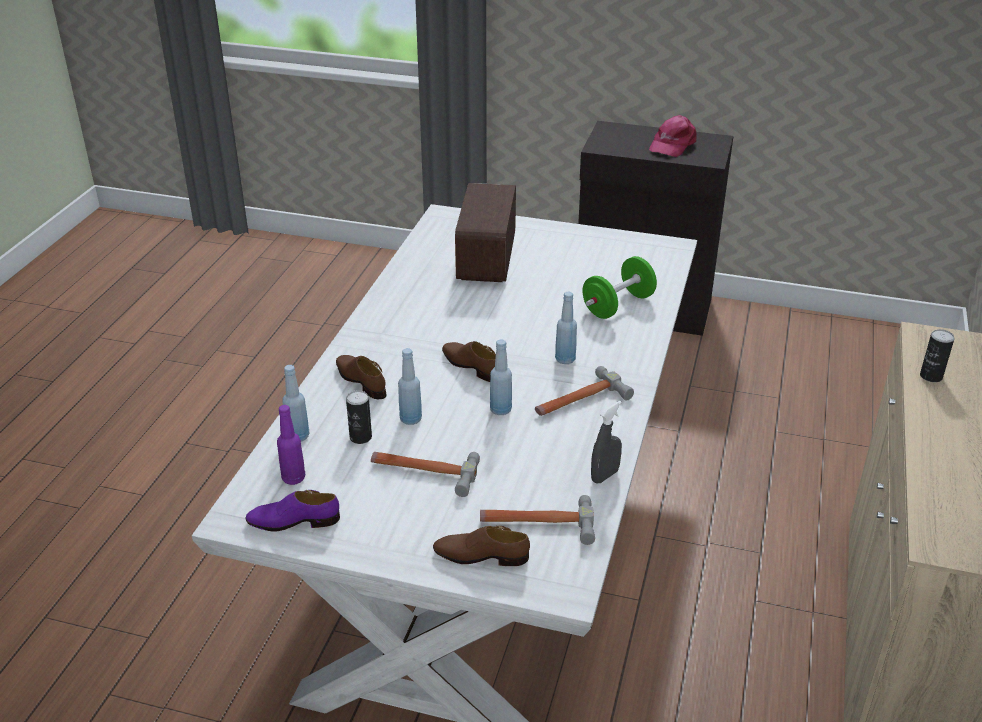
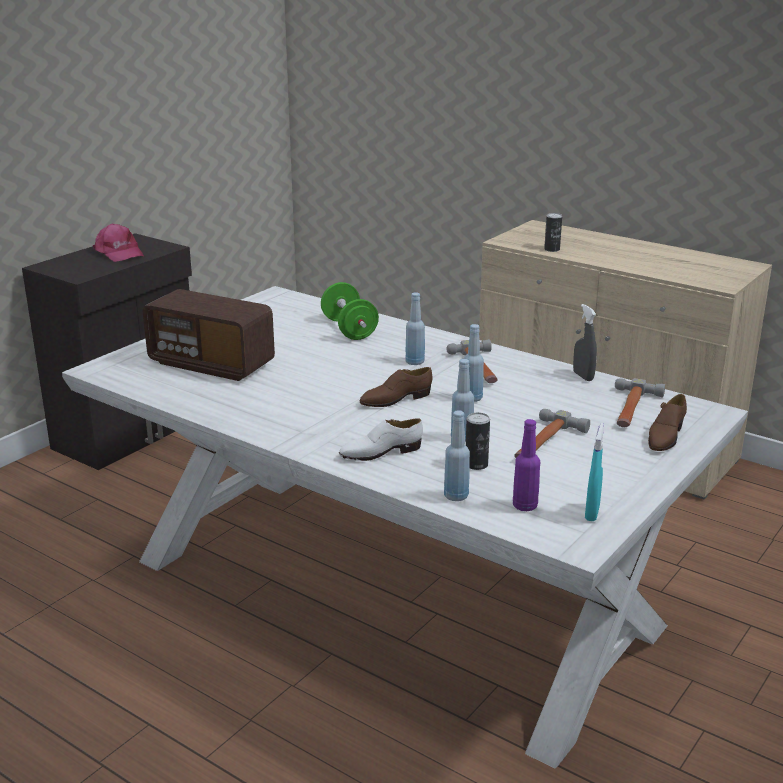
camera: 70 degrees left, 10 degrees down
(293, 521) = (592, 513): purple shoe -> turquoise spray bottle
(361, 381) = (380, 452): brown shoe -> white shoe

